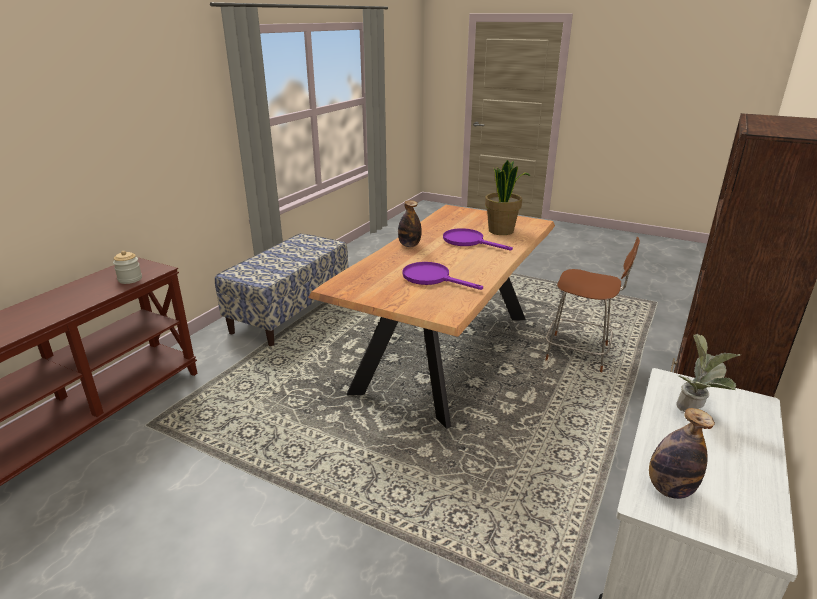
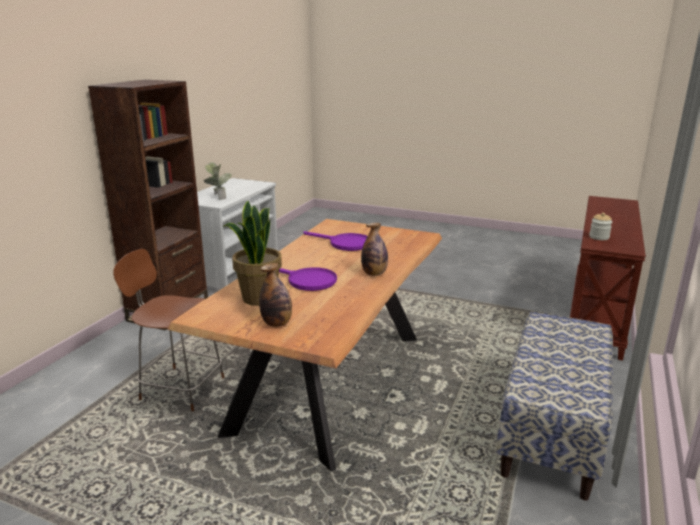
camera: 175 degrees right, 5 degrees down
(669, 489) = (253, 185): bottle -> bottle (277, 323)

